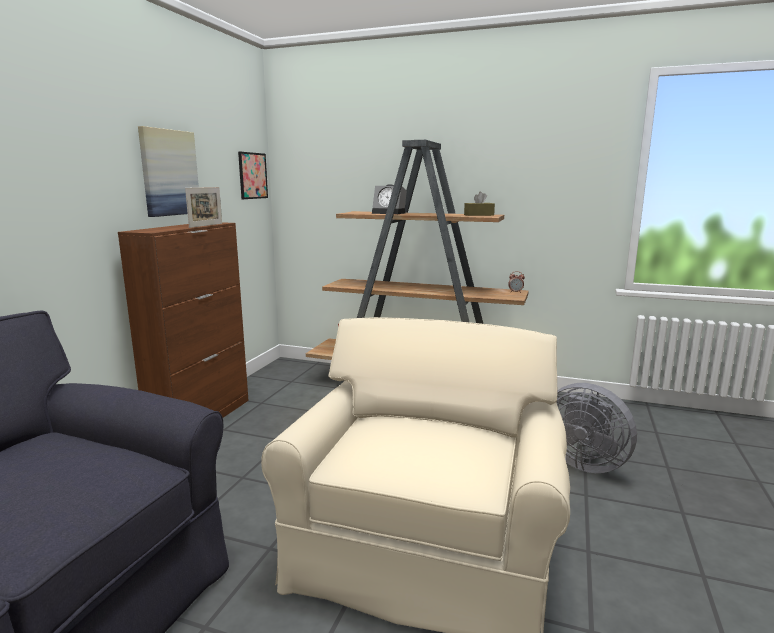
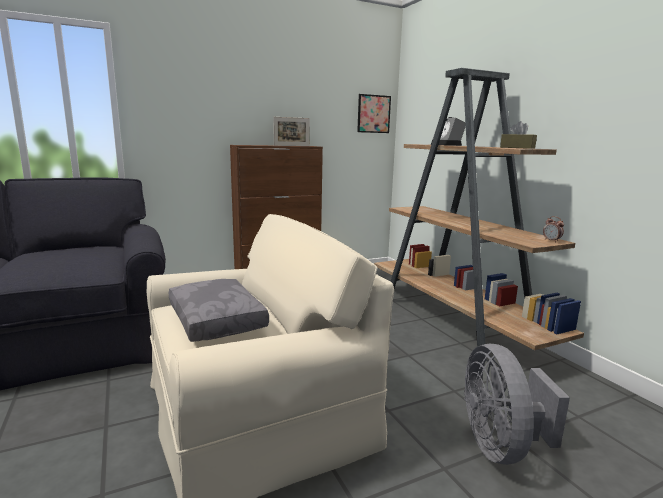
camera: 45 degrees right, 0 degrees up
(169, 173) = (284, 108): picture -> none
(429, 449) = (218, 320): none -> grey pillow

